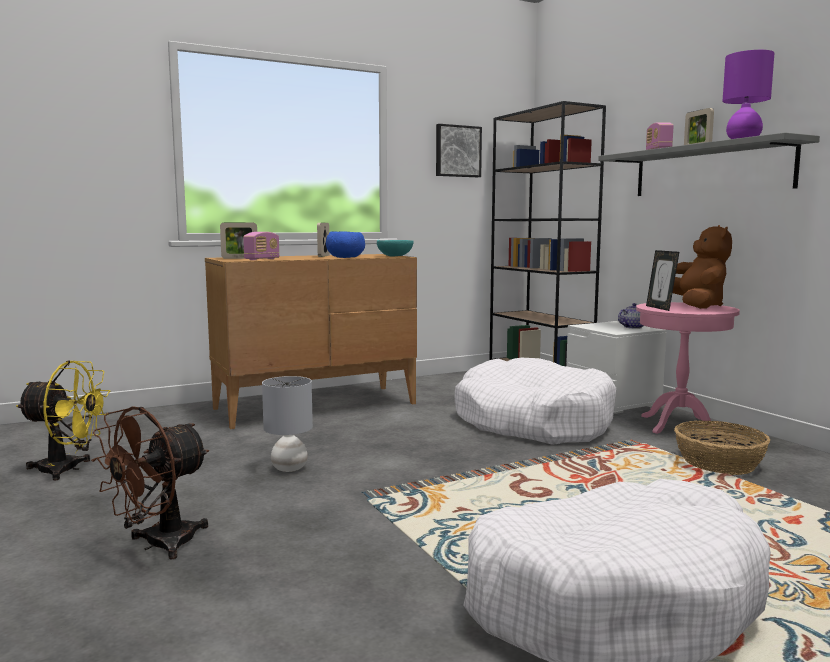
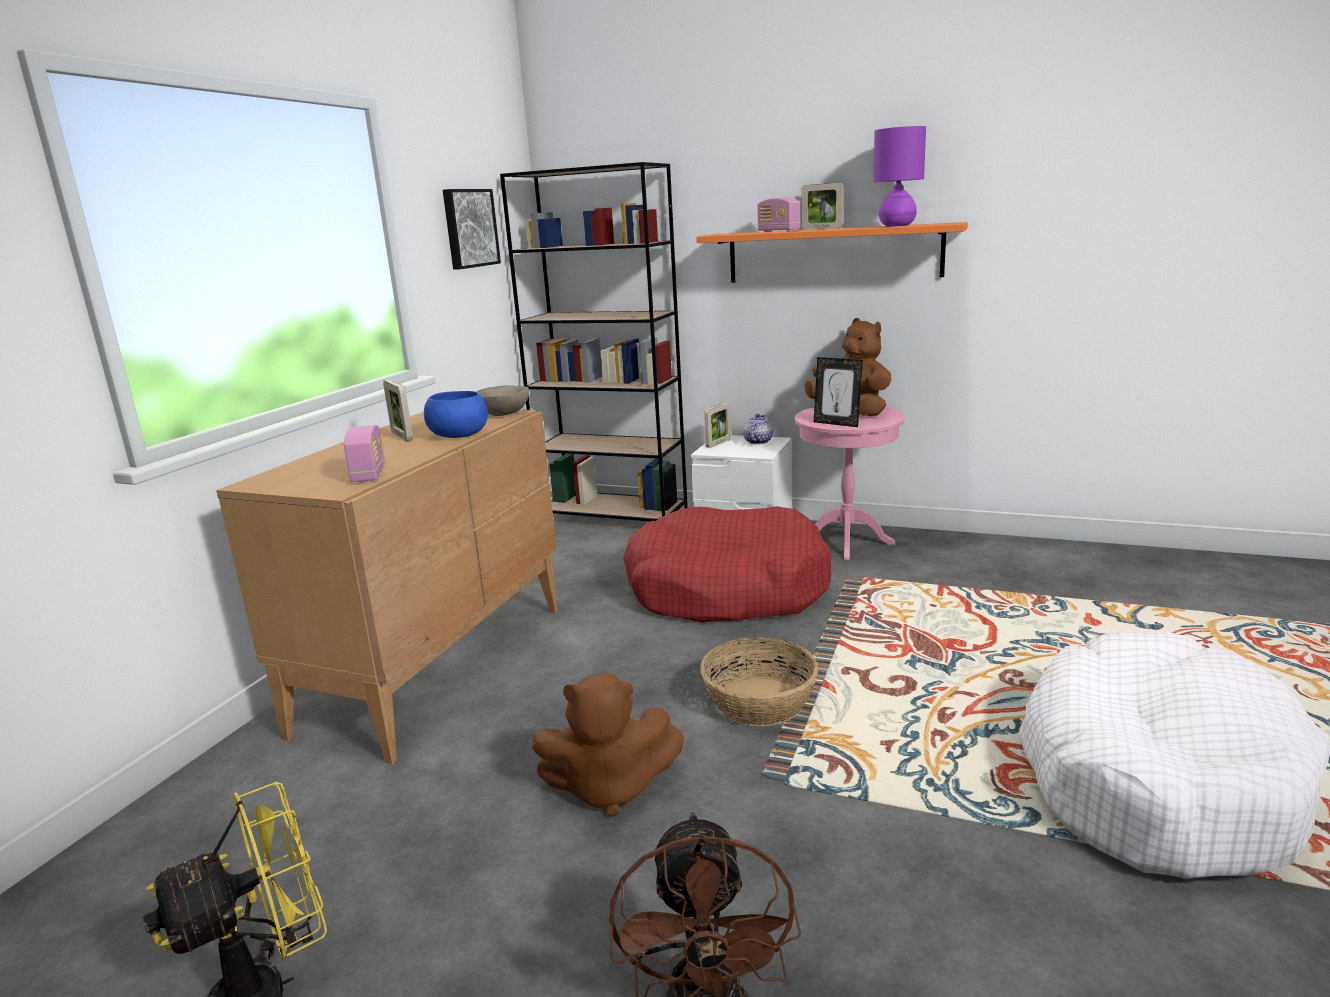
camera: 40 degrees left, 10 degrees up
(239, 258) = (307, 478): picture frame -> picture frame (718, 443)
(289, 468) = (610, 788): grey table lamp -> brown plush toy
(395, 256) = (504, 414): turquoise bowl -> beige bowl
(533, 422) = (727, 589): white dog bed -> red dog bed
(710, 170) = (833, 254): grey shelf -> orange shelf
(718, 463) = (950, 578): basket -> basket (759, 702)

